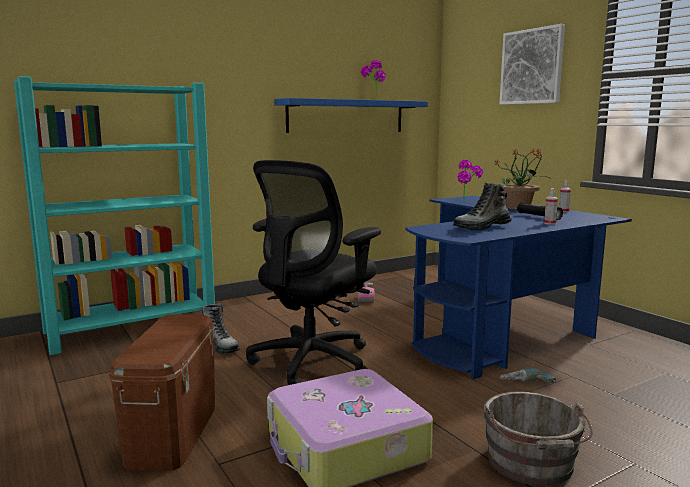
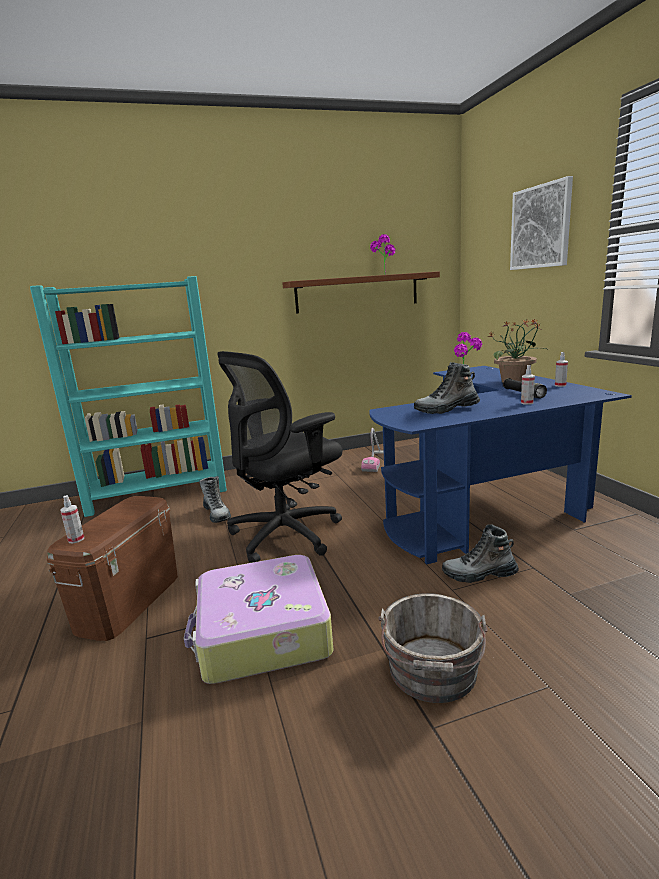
camera: 15 degrees right, 5 degrees up
(142, 354) = (76, 539): none -> spray bottle
(346, 116) = (357, 292): blue shelf -> brown shelf
(527, 384) = (479, 574): power drill -> boot

